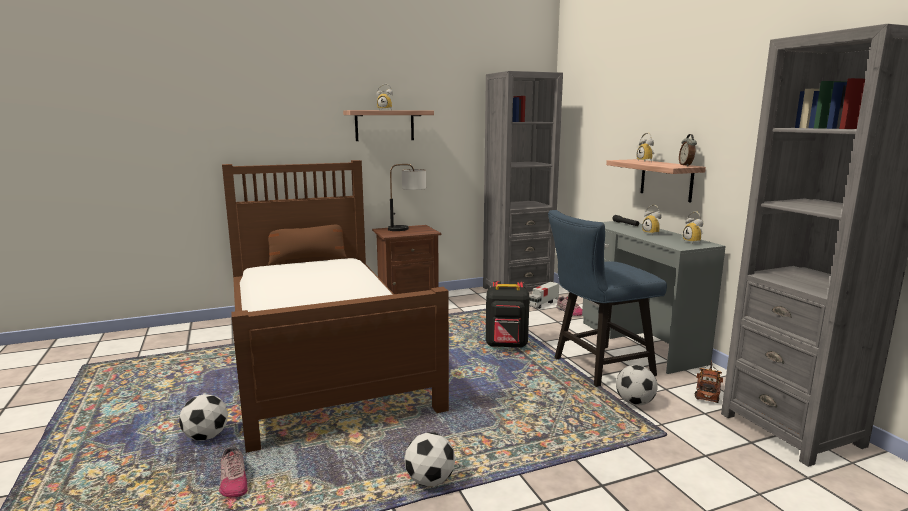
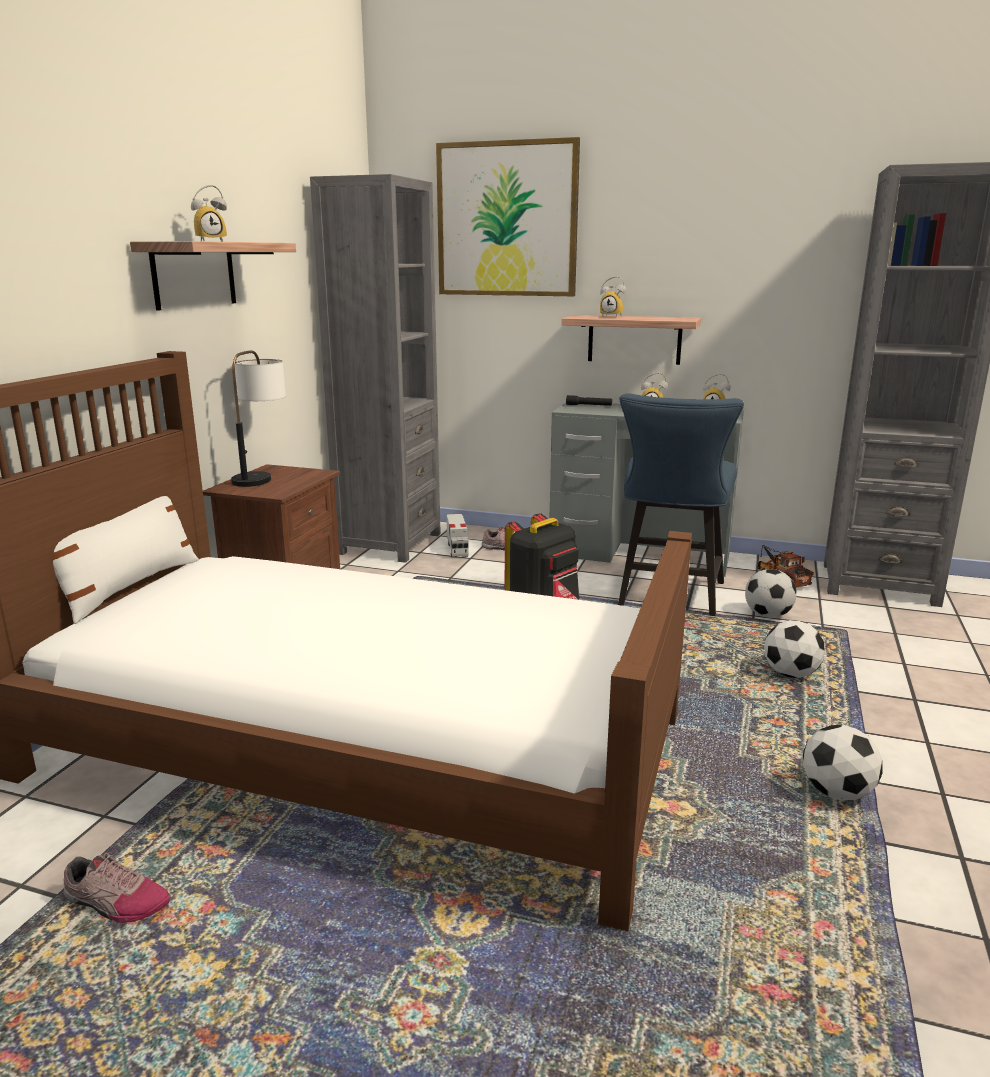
camera: 50 degrees left, 5 degrees up
(206, 436) = (517, 967): football -> football (790, 674)
(233, 481) = (709, 973): shoe -> shoe (115, 903)
(308, 260) = (130, 587): brown pillow -> white pillow
(608, 94) = (507, 220): none -> picture
(686, 165) = (681, 317): alarm clock -> none

